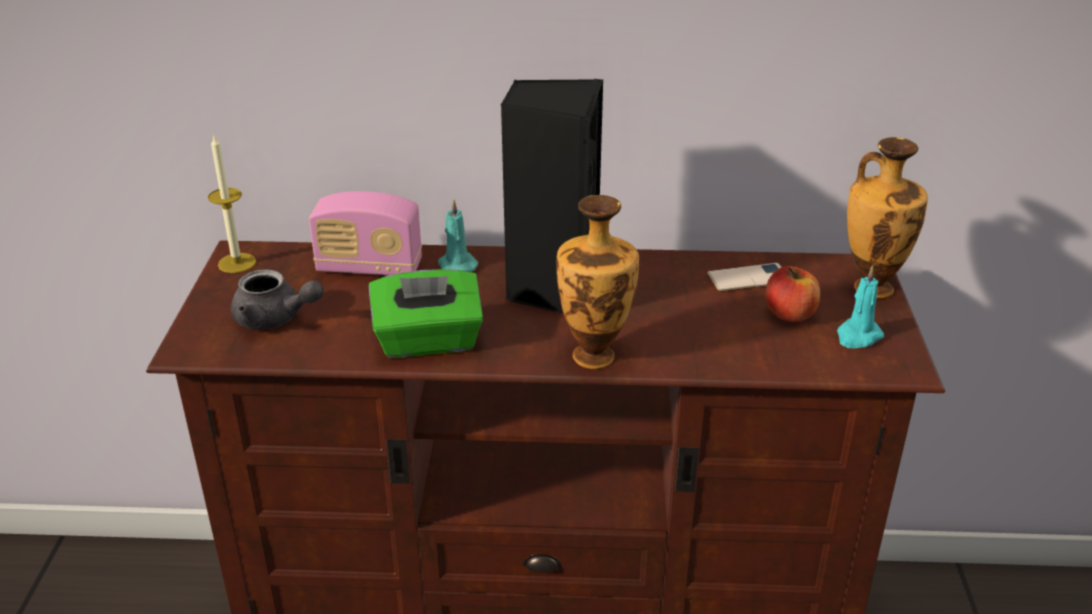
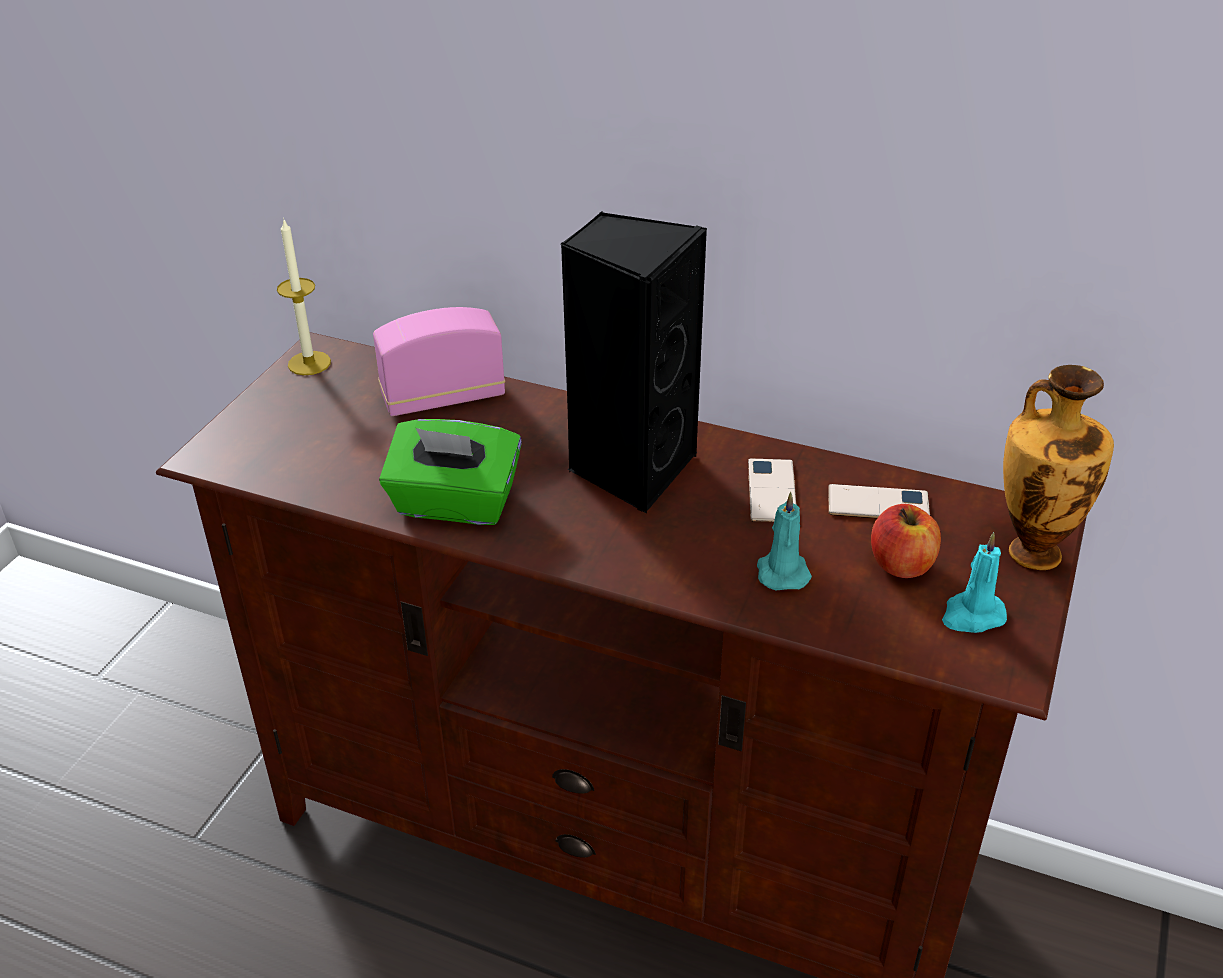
camera: 20 degrees right, 5 degrees up
(275, 319) = (311, 440): grey teapot -> none
(369, 267) = (443, 397): radio -> radio turned 135 degrees clockwise
(456, 264) = (540, 413): turquoise candle -> turquoise candle (781, 571)
(595, 354) = (631, 563): vase -> none
(668, 284) = (772, 491): none -> phone

